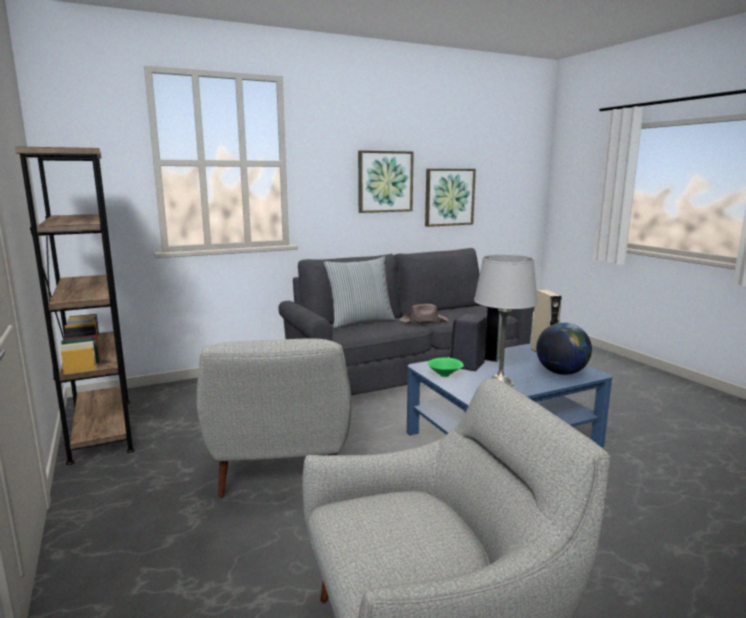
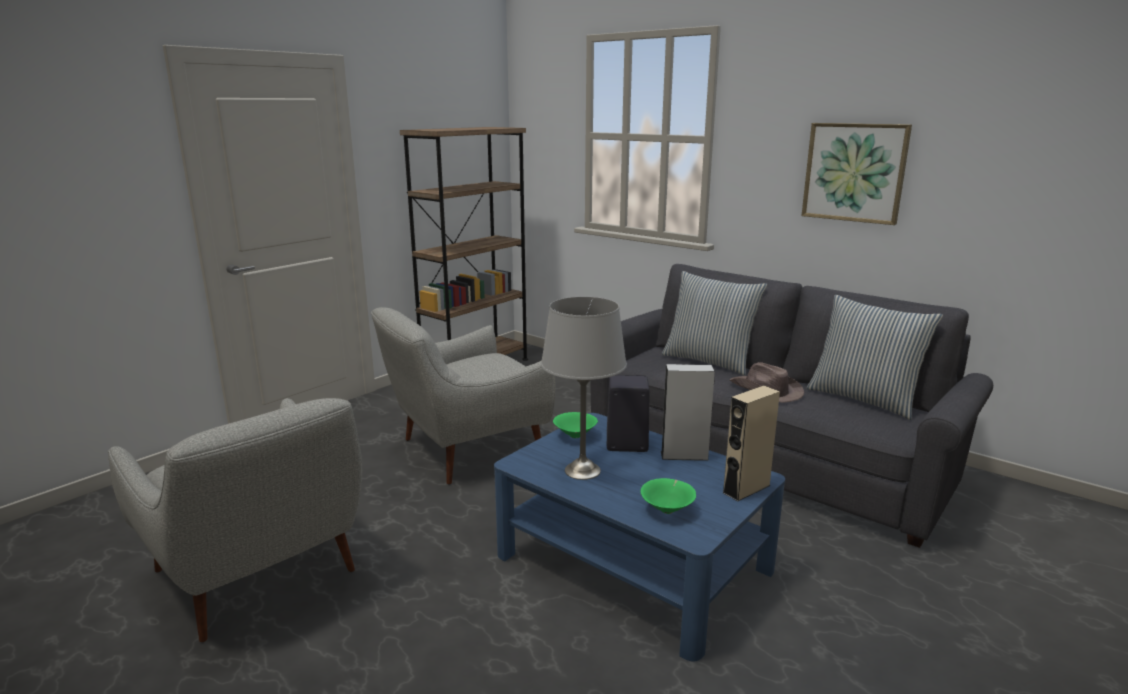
camera: 65 degrees right, 5 degrees up
(449, 197) = (987, 210): picture -> none
(453, 309) = (864, 399): none -> pillow
(561, 373) = (668, 509): globe -> green bowl

